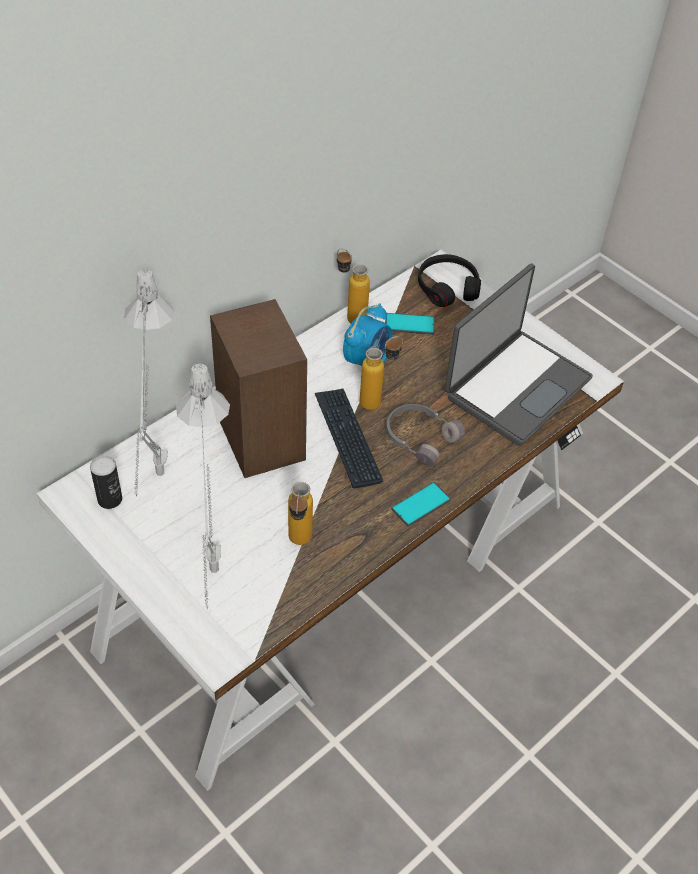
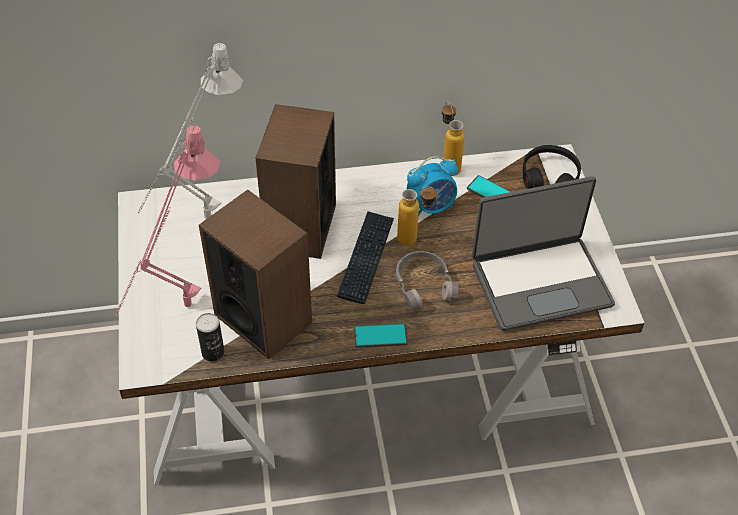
camera: 35 degrees right, 0 degrees up
(110, 499) = (161, 219): can -> can (213, 352)
(215, 582) = (182, 314): grey table lamp -> pink table lamp
(299, 544) = (263, 318): bottle -> speaker

